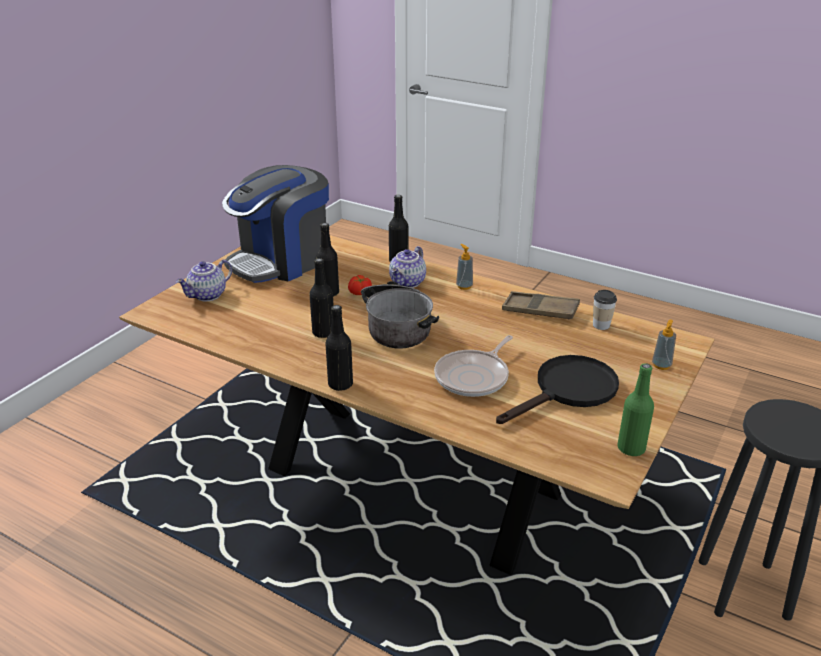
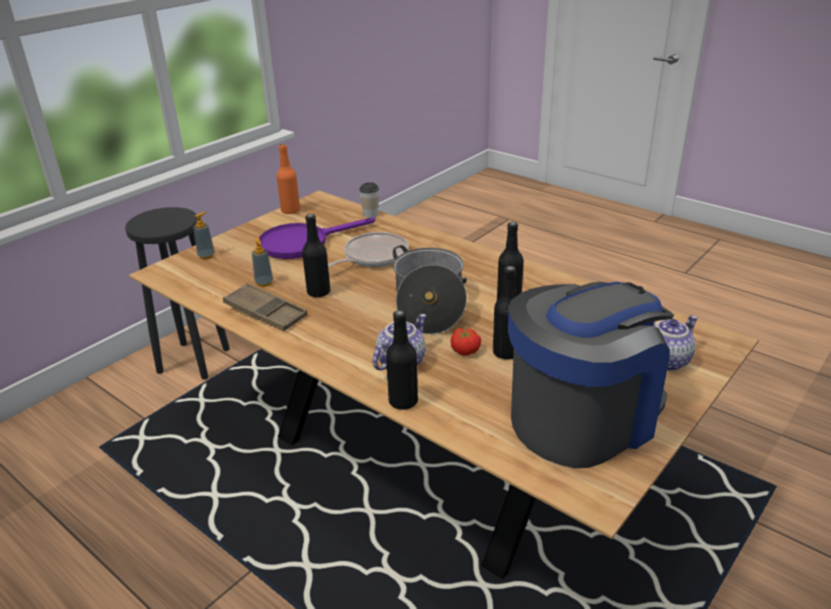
camera: 170 degrees left, 0 degrees up
(340, 384) = (490, 257): black bottle -> black bottle (318, 292)
(464, 286) = (331, 351): soap dispenser -> soap dispenser (264, 283)
(568, 391) = (303, 242): black frying pan -> purple frying pan
(601, 325) = (218, 292): cup -> cup (370, 214)
(631, 448) = (290, 211): green bottle -> orange bottle

